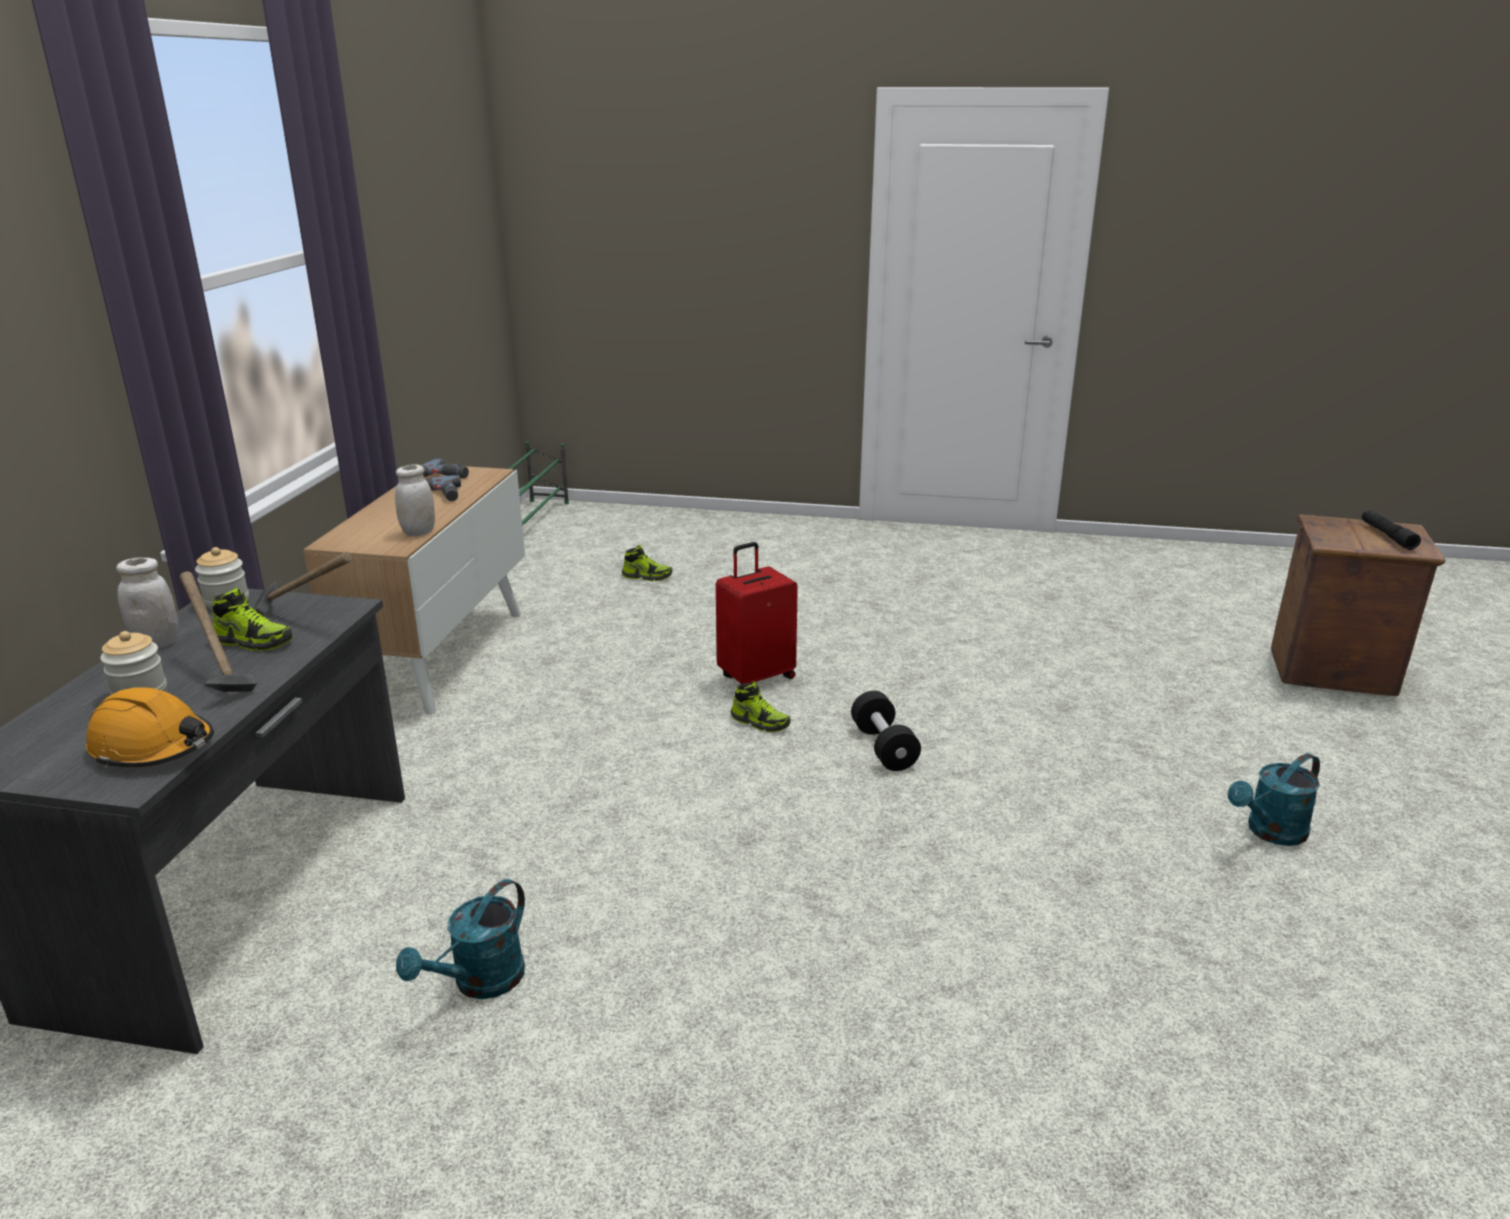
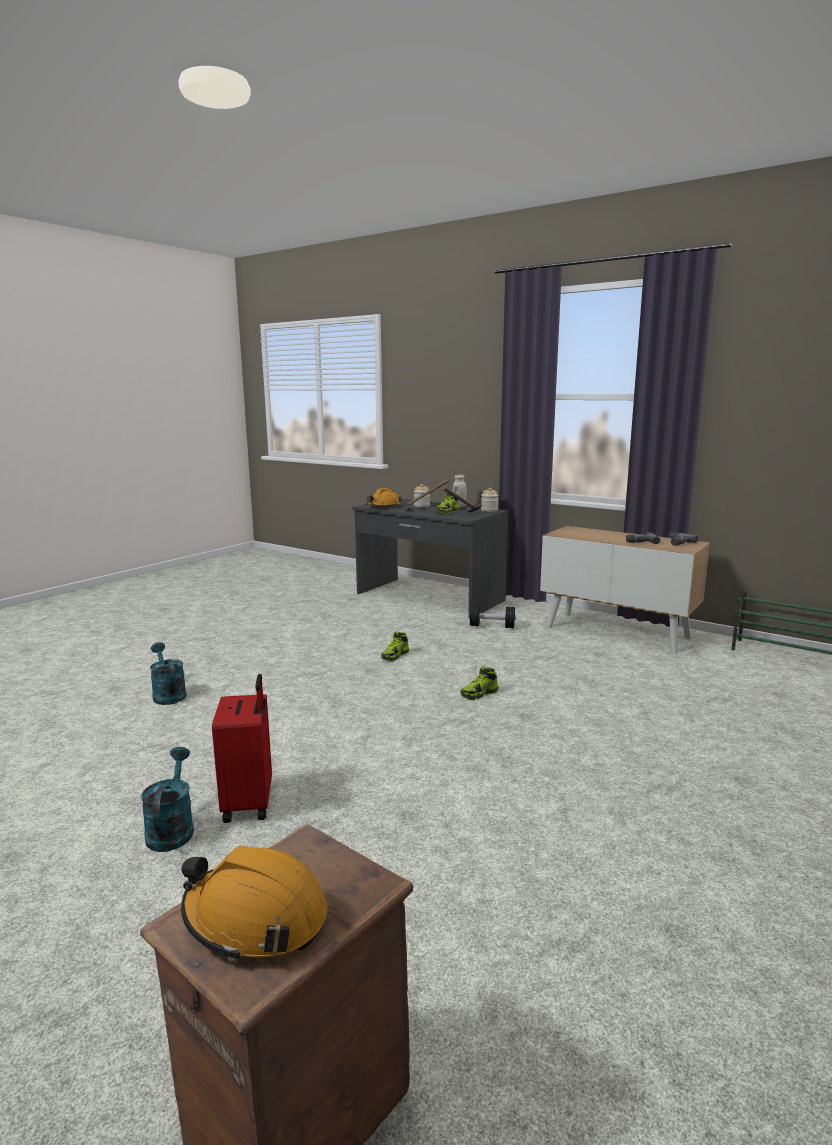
camera: 115 degrees right, 10 degrees down
(418, 532) = (577, 536): white jar -> none
(479, 983) = (341, 621): turquoise watering can -> turquoise watering can (168, 694)
(647, 576) = (750, 699): shoe -> shoe (395, 656)
(756, 677) = (542, 705): red suitcase -> red suitcase (250, 803)
(883, 747) = (417, 722): black dumbbell -> black dumbbell (492, 626)
(1387, 536) = (255, 918): black flashlight -> orange hard hat

